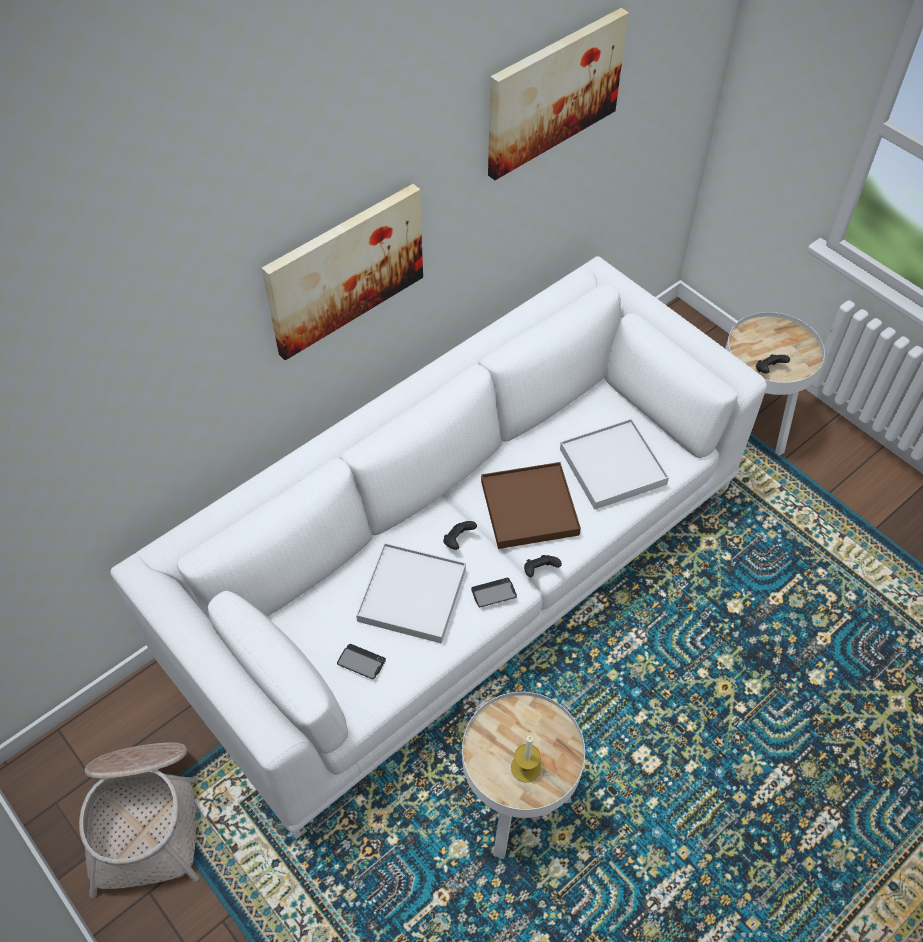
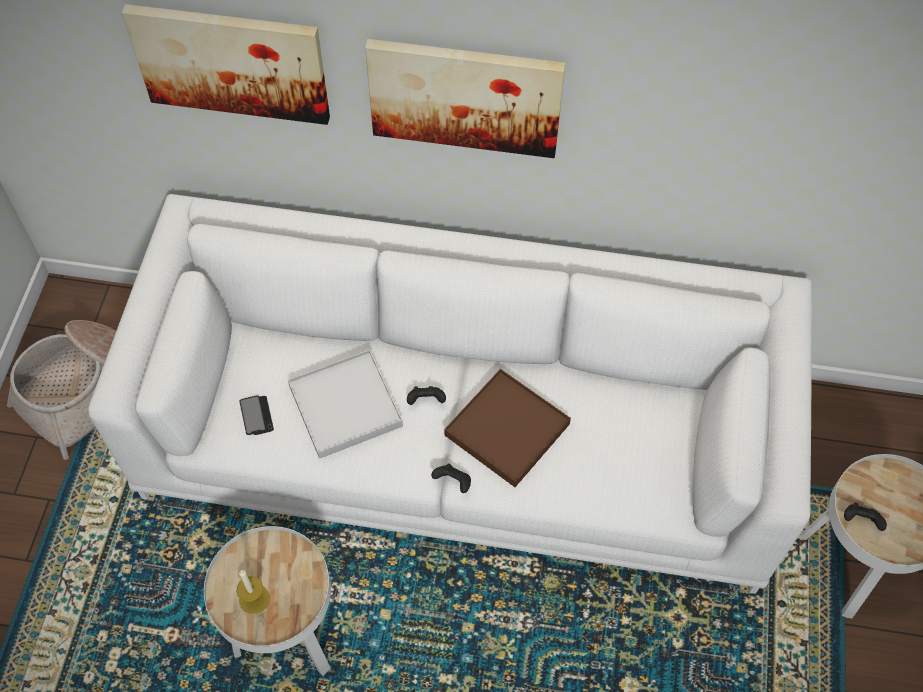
camera: 50 degrees right, 5 degrees up
(493, 593) = (399, 463): phone -> none
(553, 92) = (784, 74): picture -> picture (231, 62)
(612, 466) = (613, 463): white tray -> none

